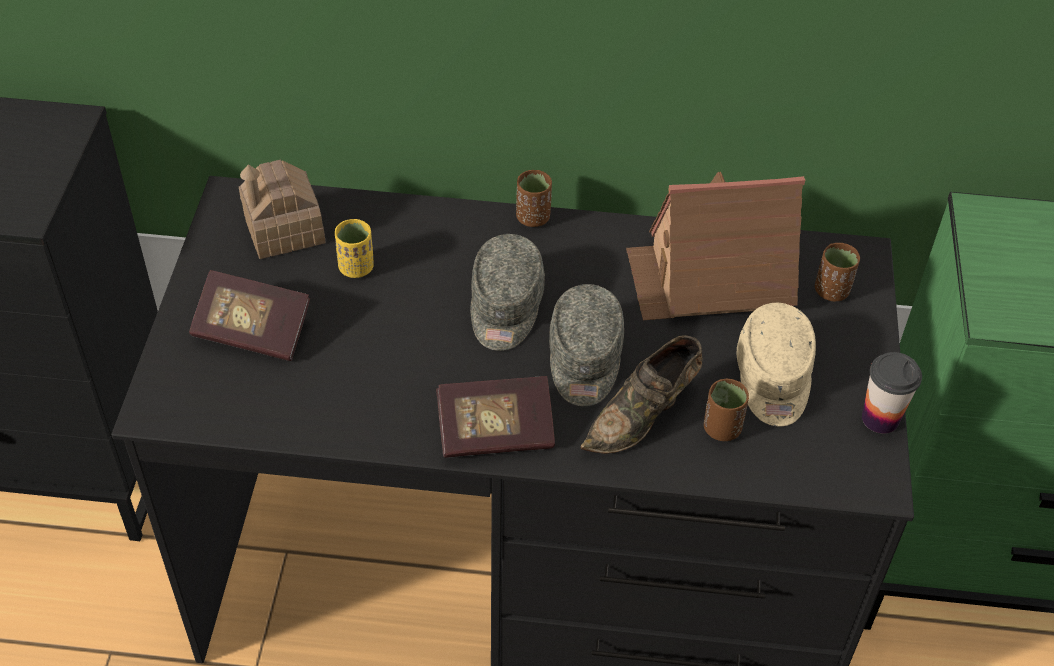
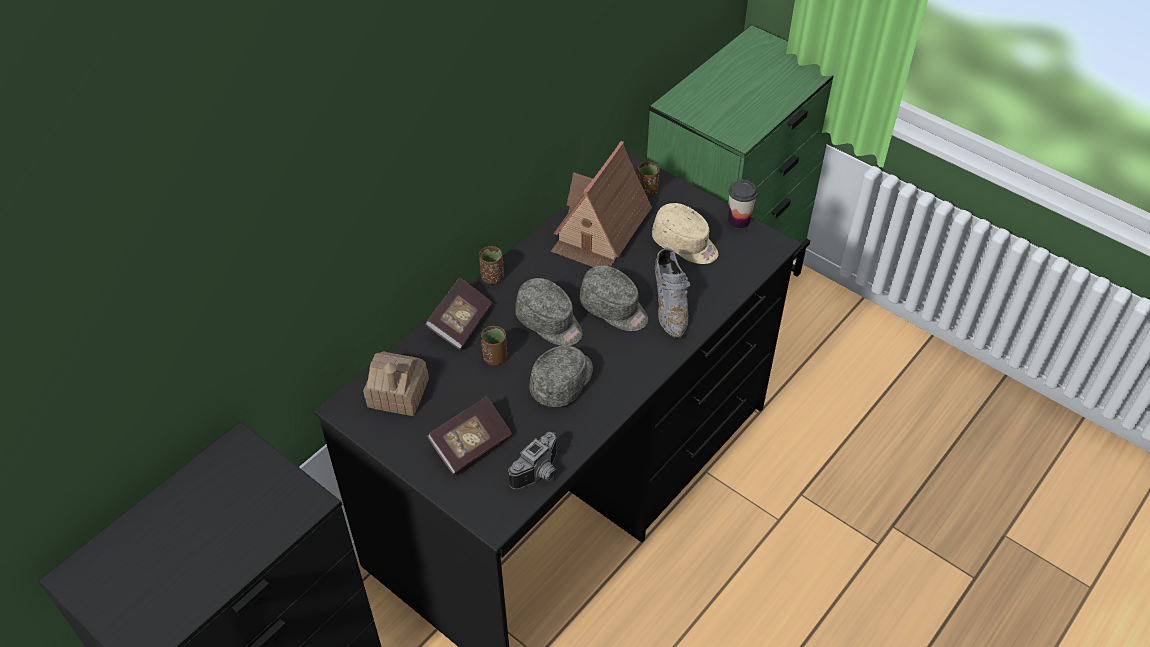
camera: 55 degrees left, 0 degrees up
(253, 418) = (540, 474): none -> camera
(356, 267) = (461, 373): yellow cup -> none
(417, 369) = (563, 382): none -> grey cap
(495, 432) = (634, 370): book -> book (460, 323)
(644, 416) = (670, 305): brown shoe -> grey shoe
(721, 428) = (701, 280): brown cup -> brown cup (495, 357)

